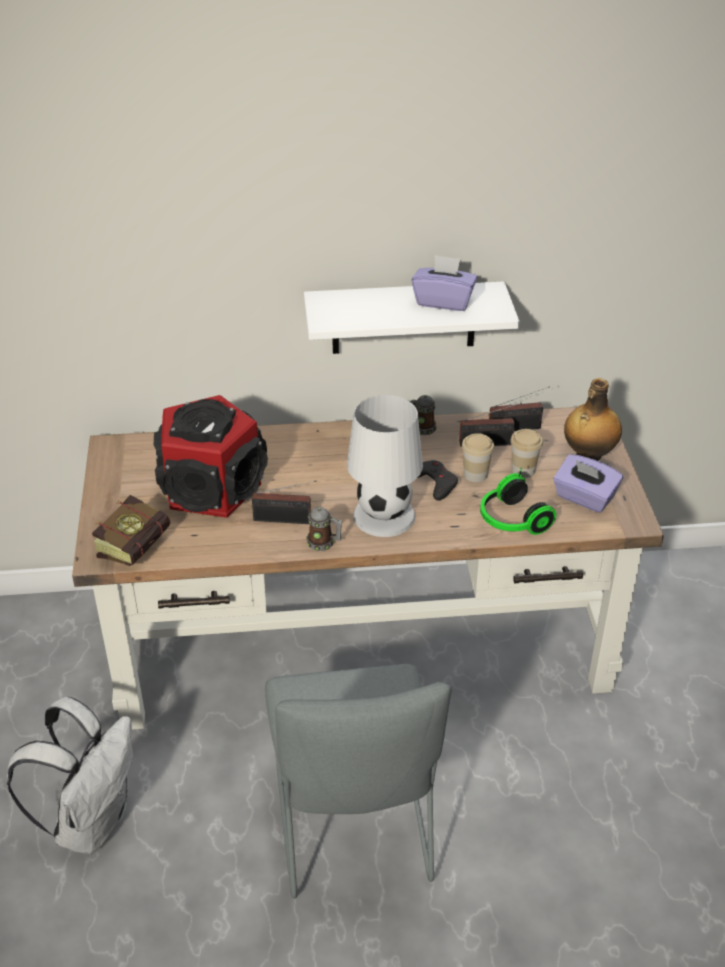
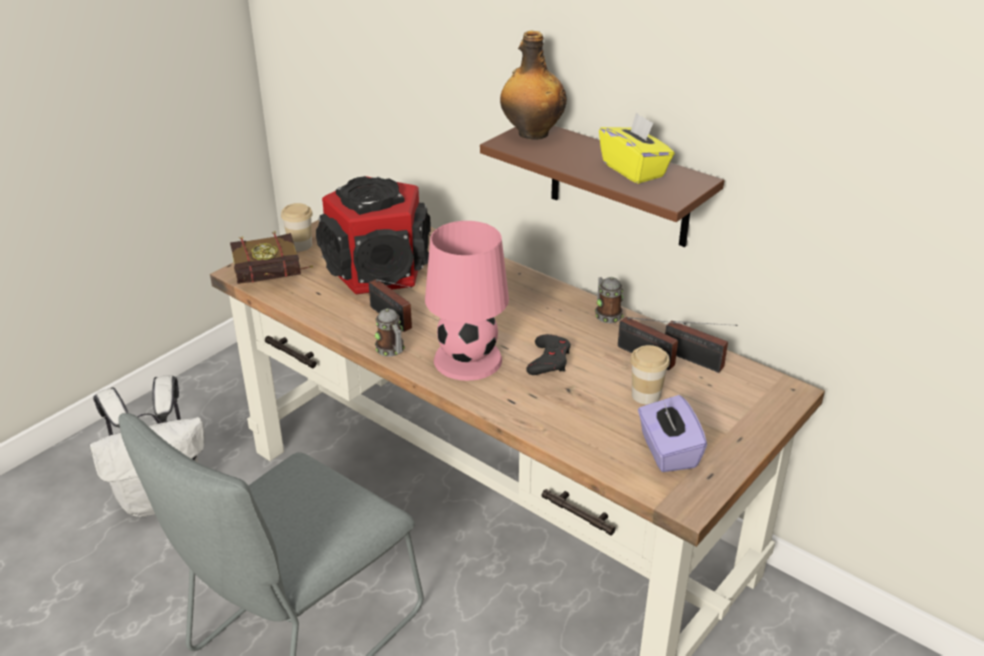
camera: 45 degrees right, 5 degrees down
(383, 516) = (467, 359): white table lamp -> pink table lamp
(403, 317) = (619, 184): white shelf -> brown shelf
(443, 301) = (634, 170): purple tissue box -> yellow tissue box
(475, 474) = (595, 374): cup -> cup (300, 245)
(511, 520) = (566, 426): headphones -> none
(588, 455) = (732, 419): bottle -> bottle (532, 133)

